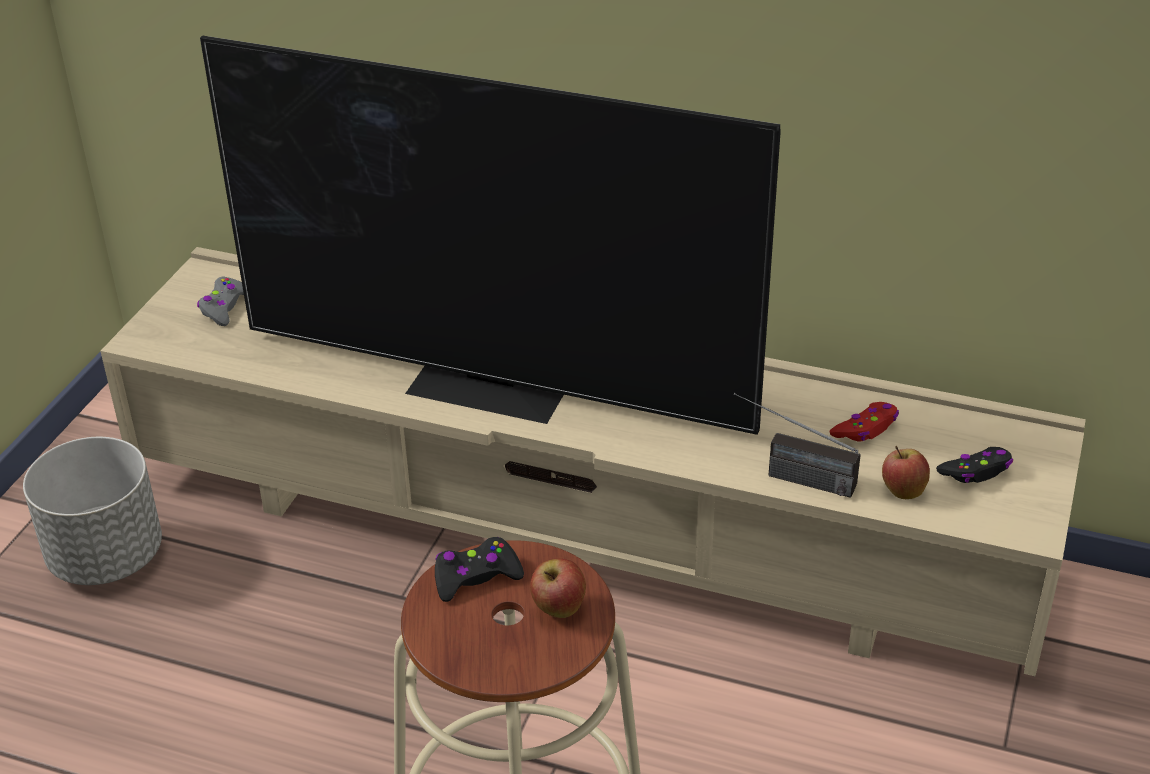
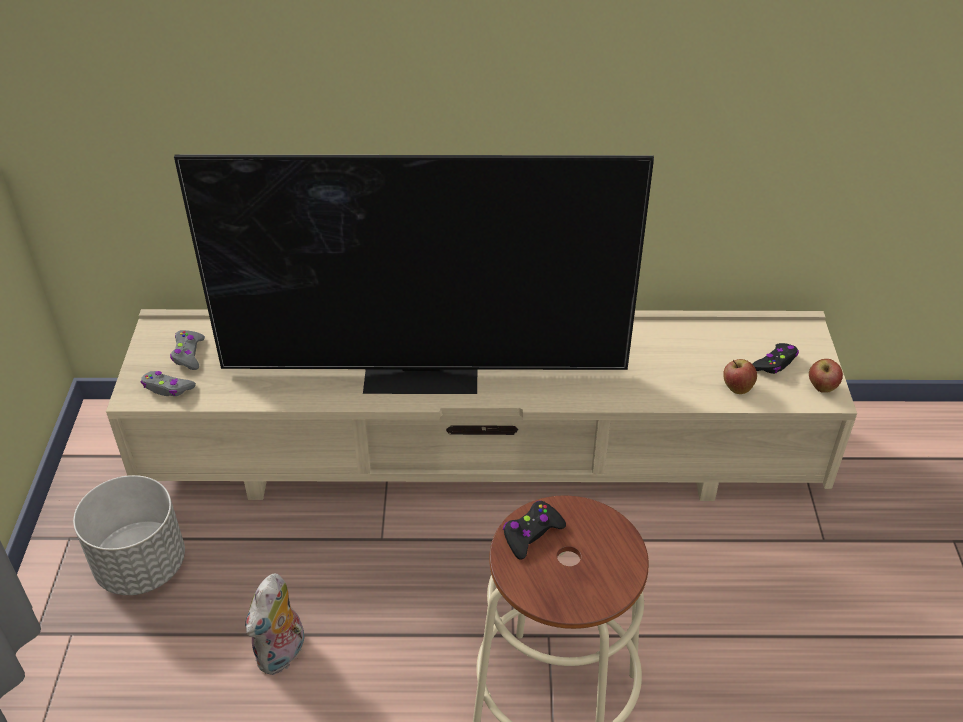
camera: 20 degrees left, 5 degrees up
(181, 340) = (167, 388): none -> grey game controller
(217, 699) = (282, 654): none -> plush toy
(558, 609) = (602, 543): apple -> apple (821, 388)
(789, 476) = (659, 394): radio -> none
(866, 429) = (691, 348): red game controller -> none

